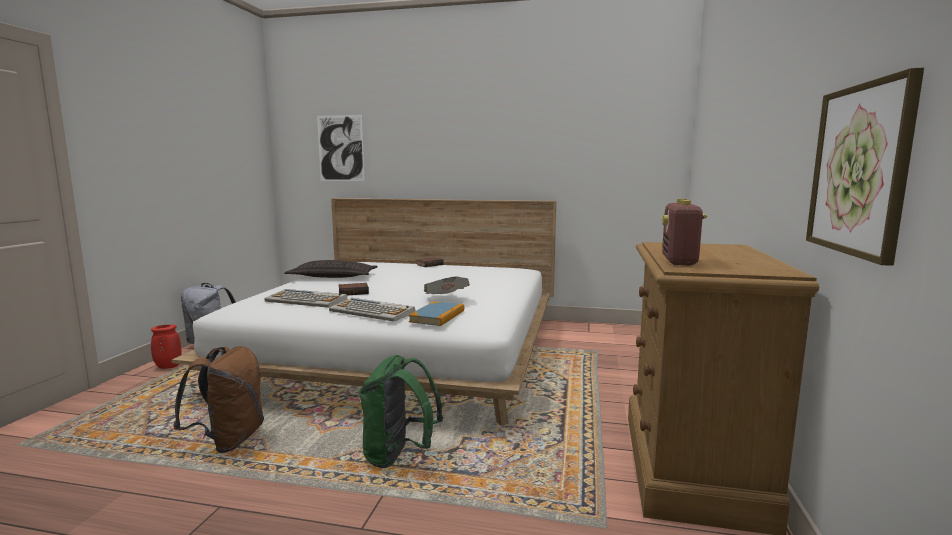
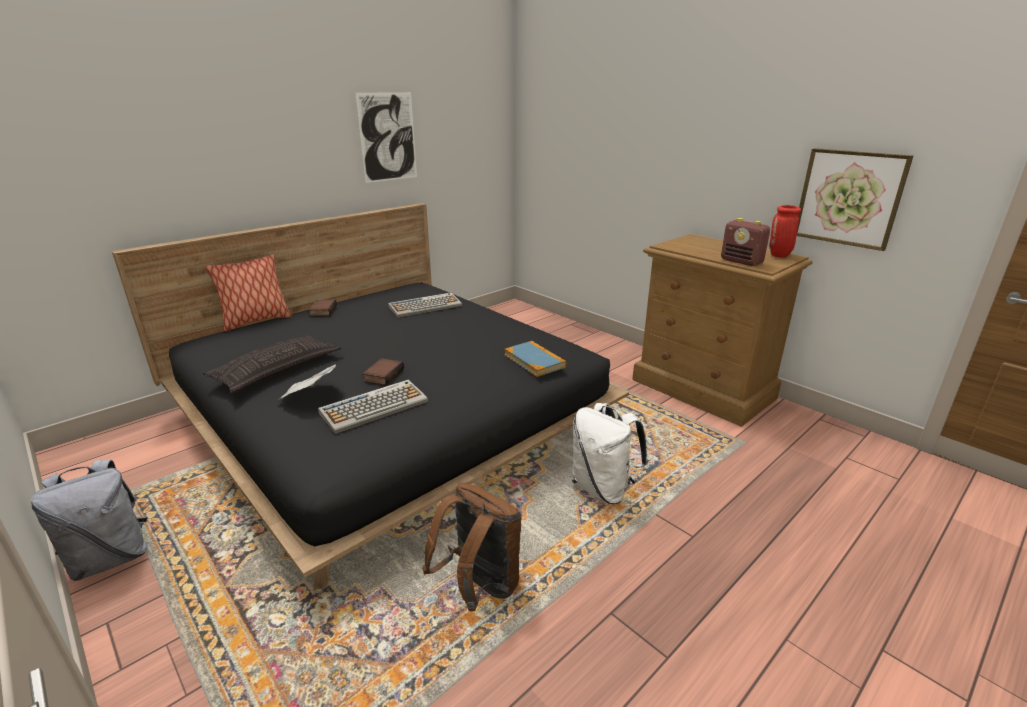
camera: 55 degrees left, 15 degrees up
(167, 367) = (145, 621): red vase -> red vase (779, 256)
(341, 148) = (96, 163): picture -> picture (388, 137)
(373, 311) = (478, 383): keyboard -> keyboard (425, 306)
(394, 261) = (256, 321): none -> pillow
(399, 456) = (603, 488): green backpack -> white backpack
(402, 353) = (392, 421): white bed -> black bed
(446, 299) = (483, 342): newspaper -> newspaper (310, 395)

